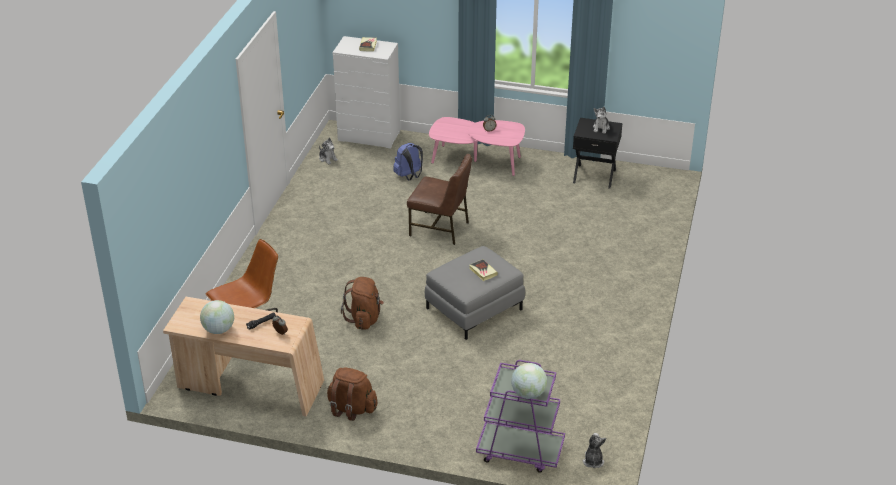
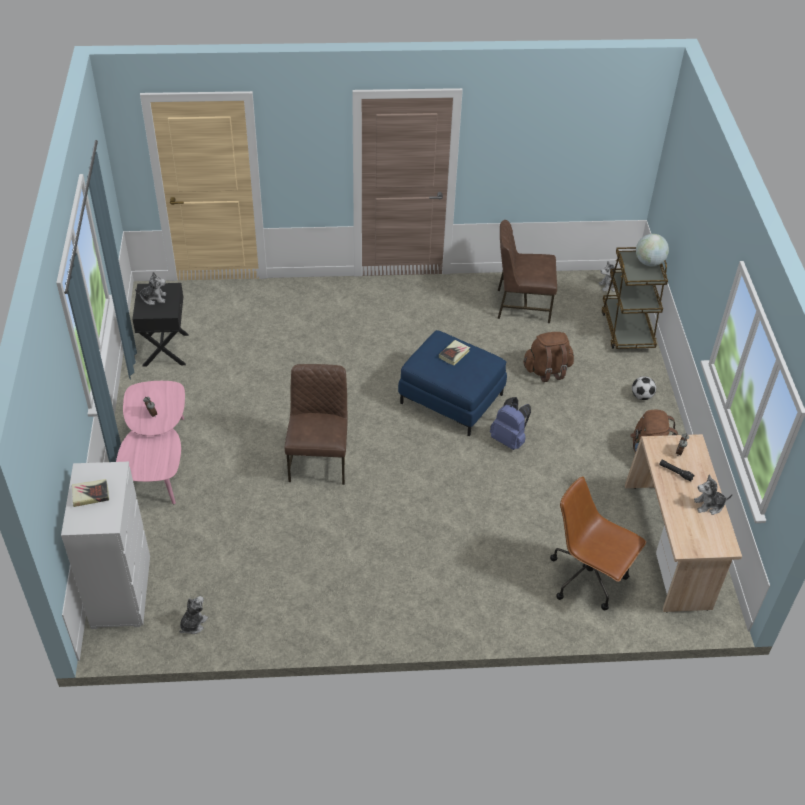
camera: 110 degrees left, 10 degrees up
(218, 330) = (709, 505): globe -> plush toy
(364, 318) = (512, 482): brown backpack -> brown backpack (547, 370)
(409, 176) = (213, 518): blue backpack -> blue backpack (509, 439)
(422, 429) = (641, 396): none -> football
(474, 309) = (451, 398): grey ottoman -> blue ottoman
(519, 451) = (627, 329): purple cart -> brown cart
(583, 385) = (522, 305): none -> brown chair

